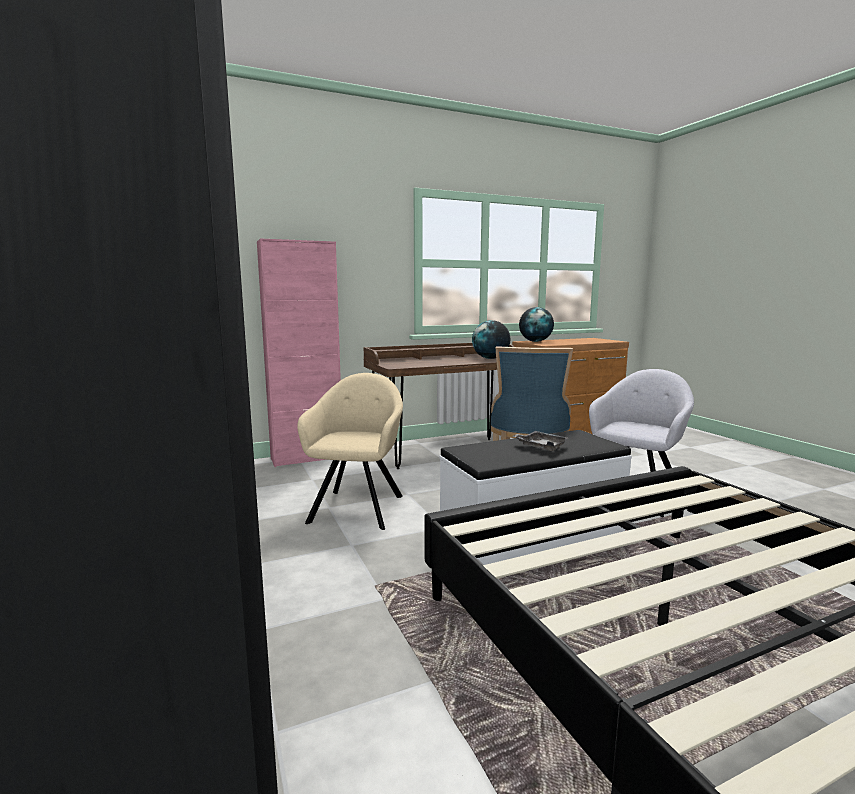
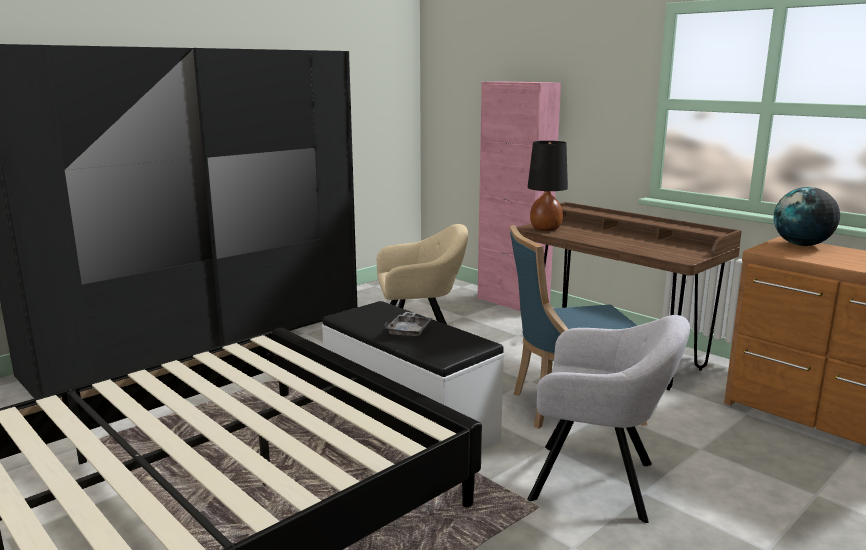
camera: 70 degrees right, 5 degrees up
(405, 365) = (546, 229): none -> black table lamp
(490, 358) = (662, 249): globe -> none

